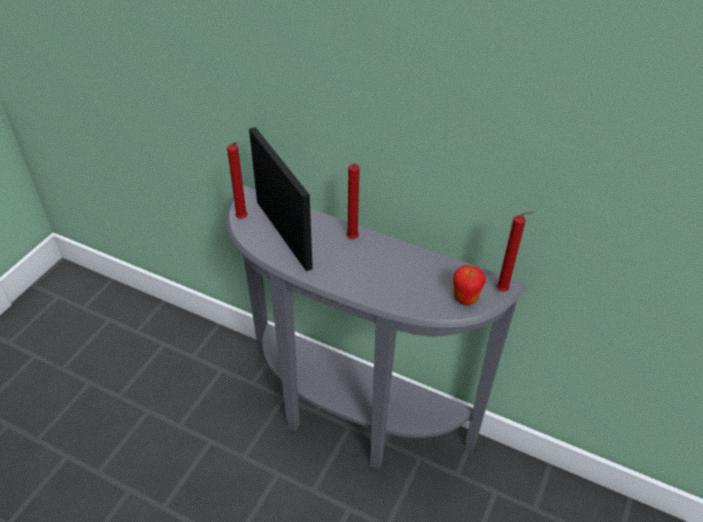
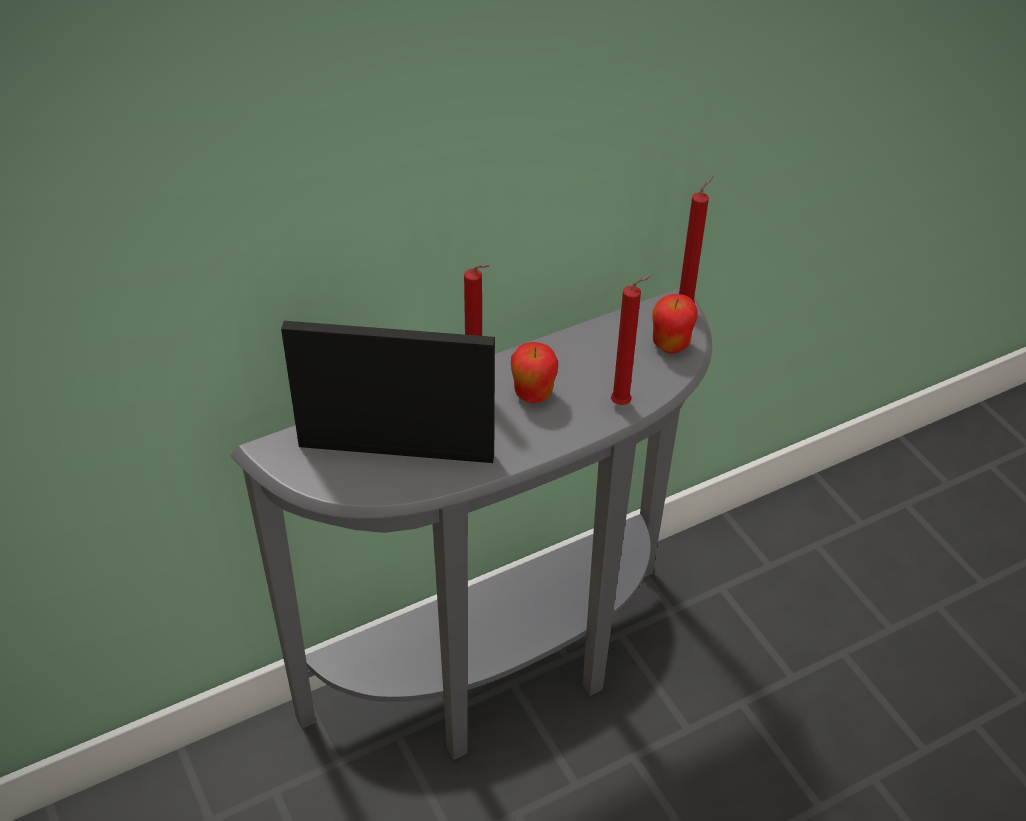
camera: 55 degrees left, 0 degrees up
(243, 219) = (320, 479): red candle -> red candle (624, 404)
(369, 262) = (533, 394): none -> apple

